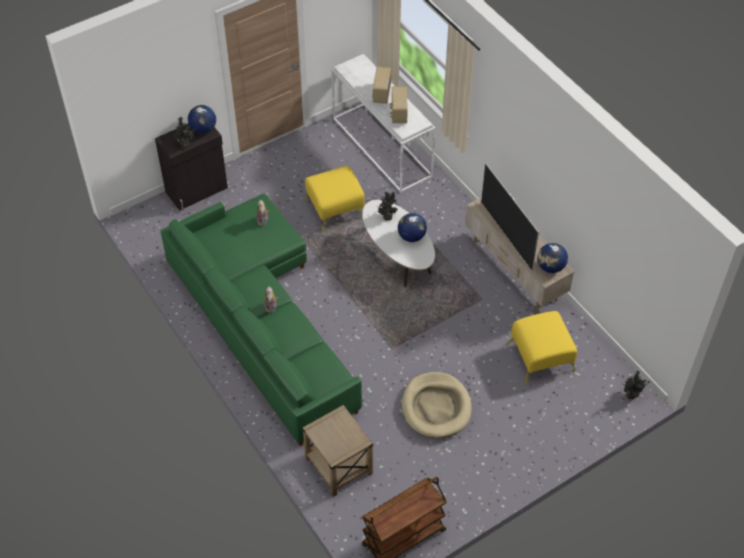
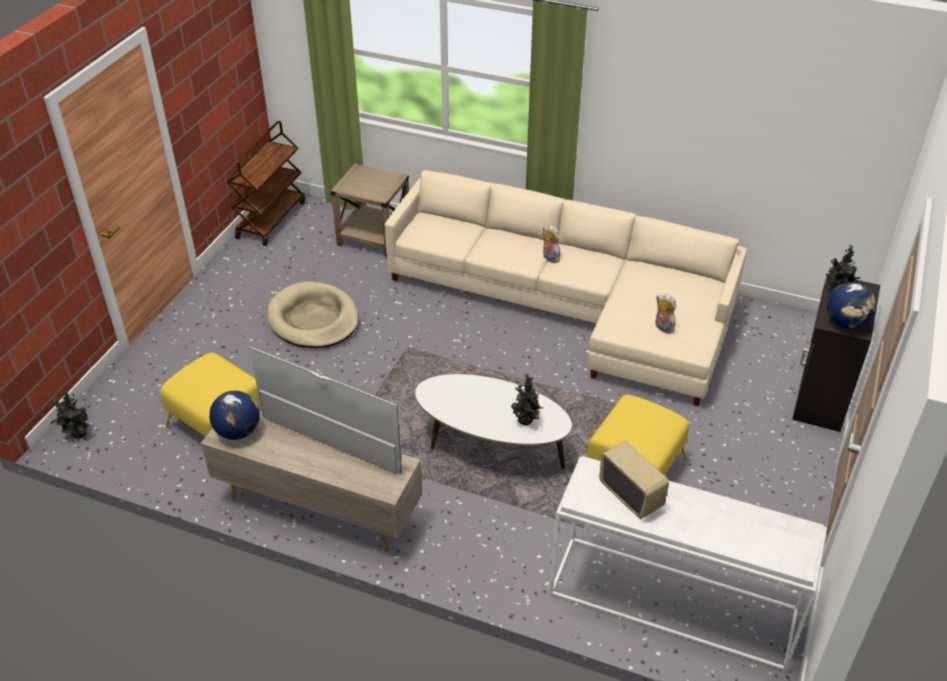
camera: 145 degrees right, 10 degrees down
(261, 320) = (574, 306): green sofa -> beige sofa
(381, 94) = (694, 516): radio -> none
(411, 237) = (470, 411): globe -> none

